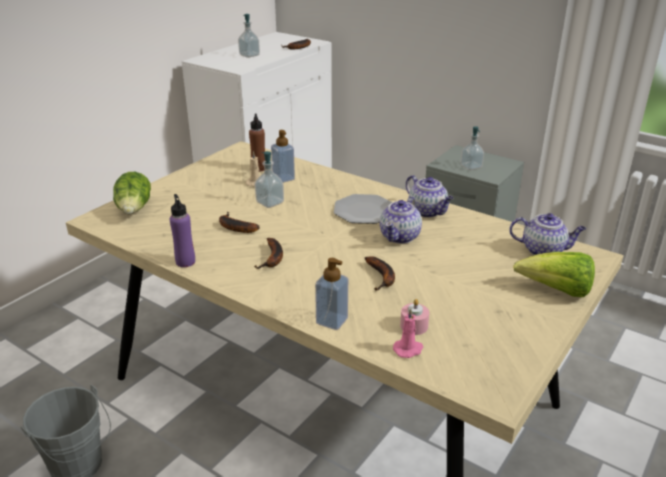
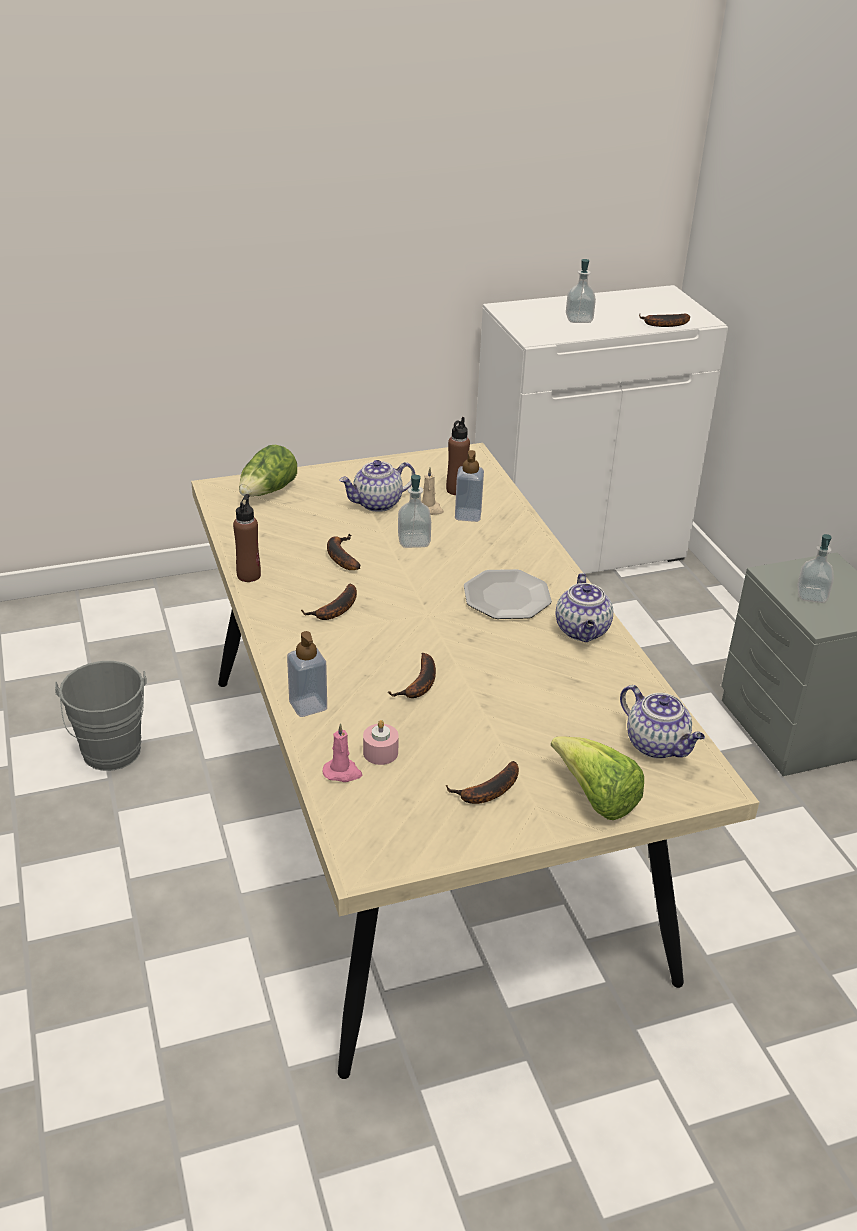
camera: 35 degrees right, 5 degrees up
(185, 262) = (249, 575): purple bottle -> brown bottle
(400, 237) = (504, 648): teapot -> teapot (377, 504)
(502, 317) = (487, 792): none -> banana

